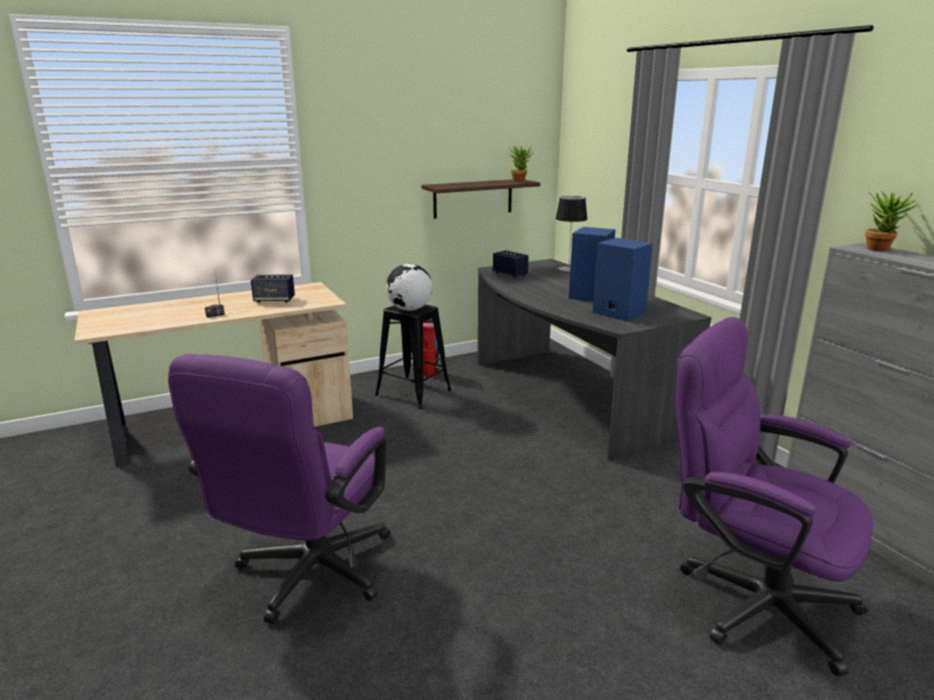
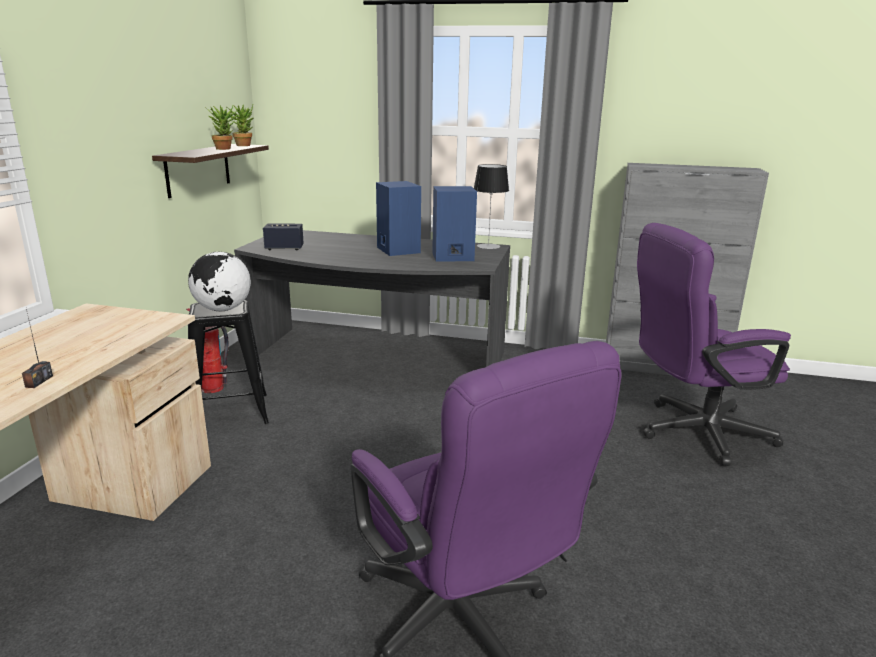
camera: 50 degrees left, 0 degrees up
(274, 300) = (81, 338): speaker -> none
(568, 269) = (322, 234): table lamp -> table lamp (488, 246)
(881, 249) = (650, 164): potted plant -> potted plant (225, 148)

